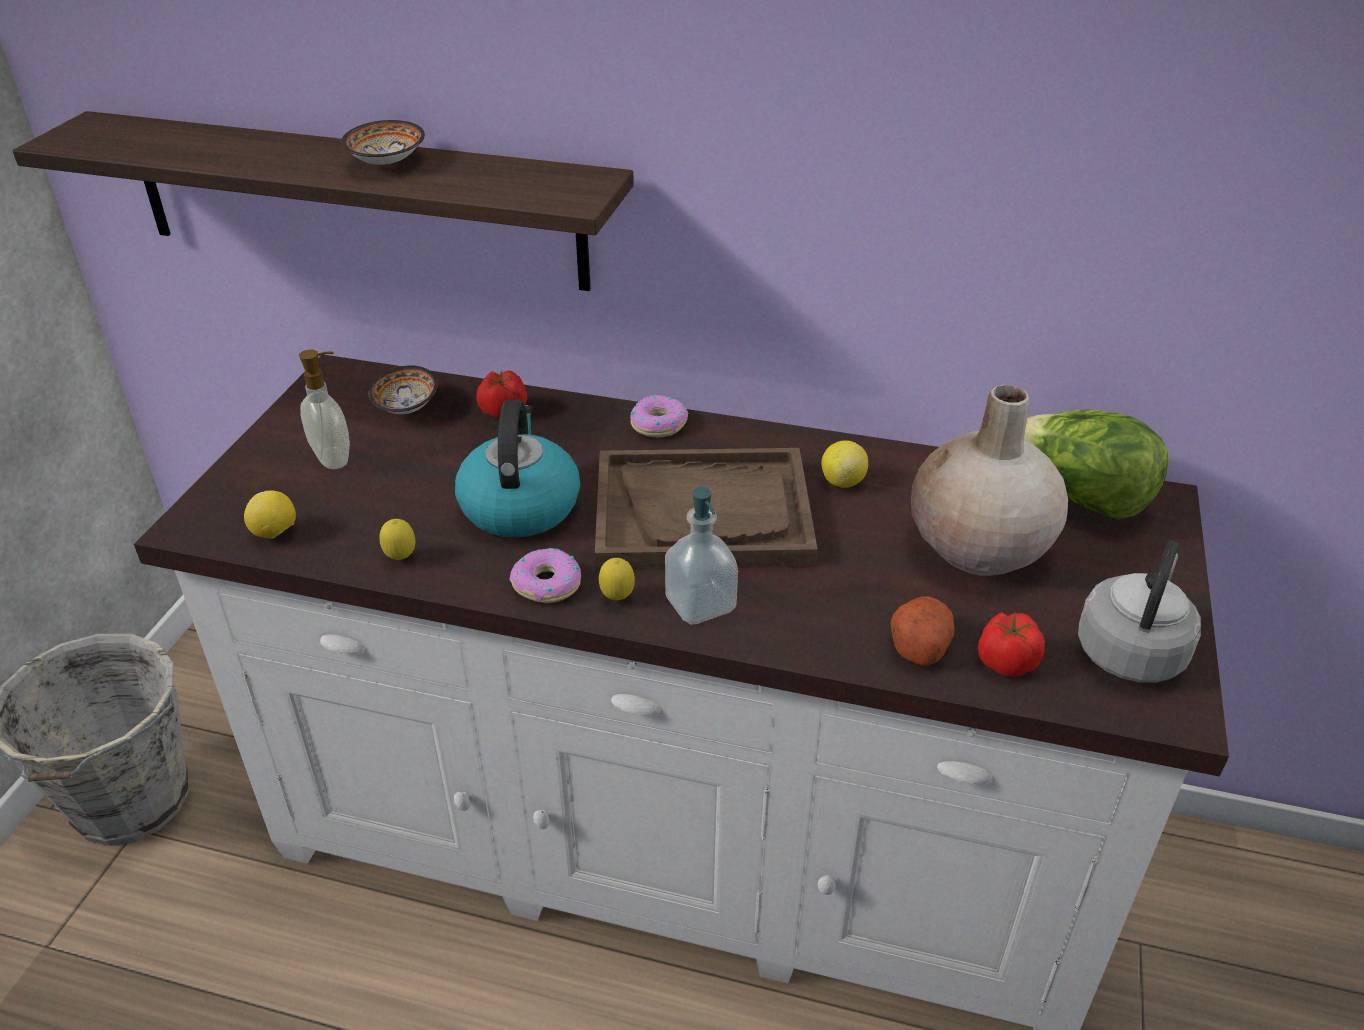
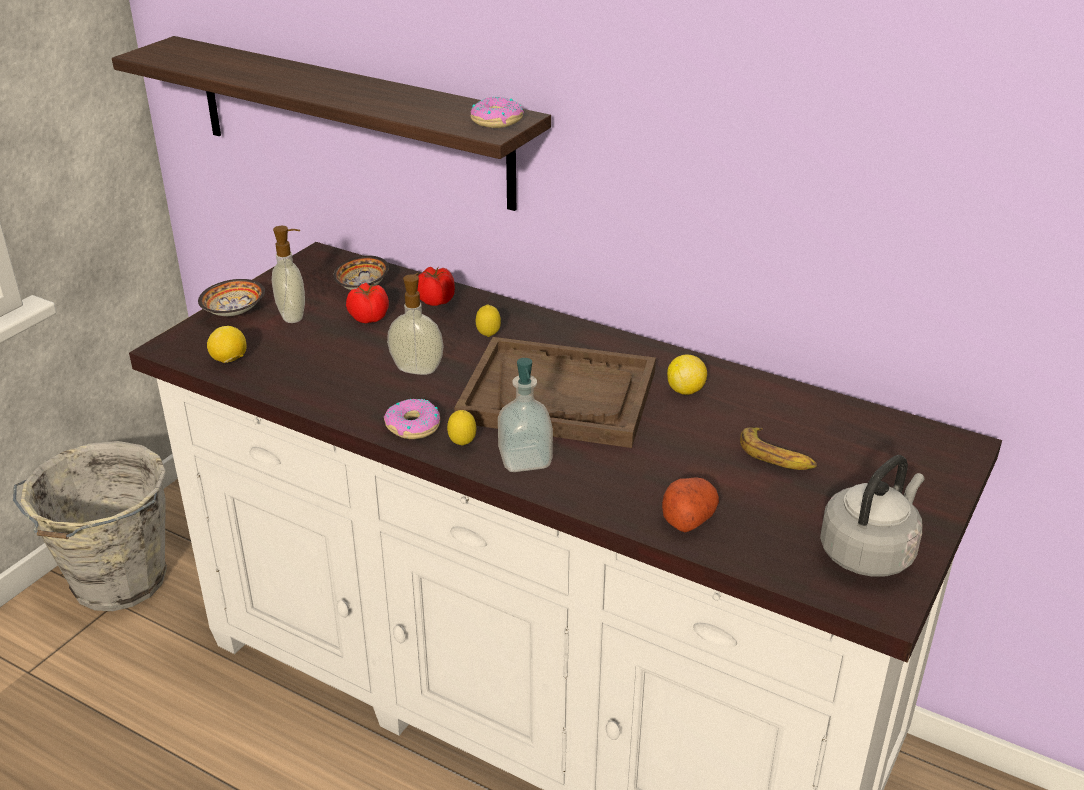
camera: 15 degrees right, 5 degrees down
(387, 162) = (367, 91): bowl -> bowl (234, 312)
(401, 558) = (312, 391): lemon -> lemon (488, 336)
(519, 505) = (417, 369): kettle -> soap dispenser
(658, 424) = (554, 326): donut -> donut (496, 120)
(978, 548) = (776, 456): beige vase -> banana
(1005, 662) = (754, 542): tomato -> tomato (368, 317)
(1083, 498) = (890, 433): lettuce -> none

